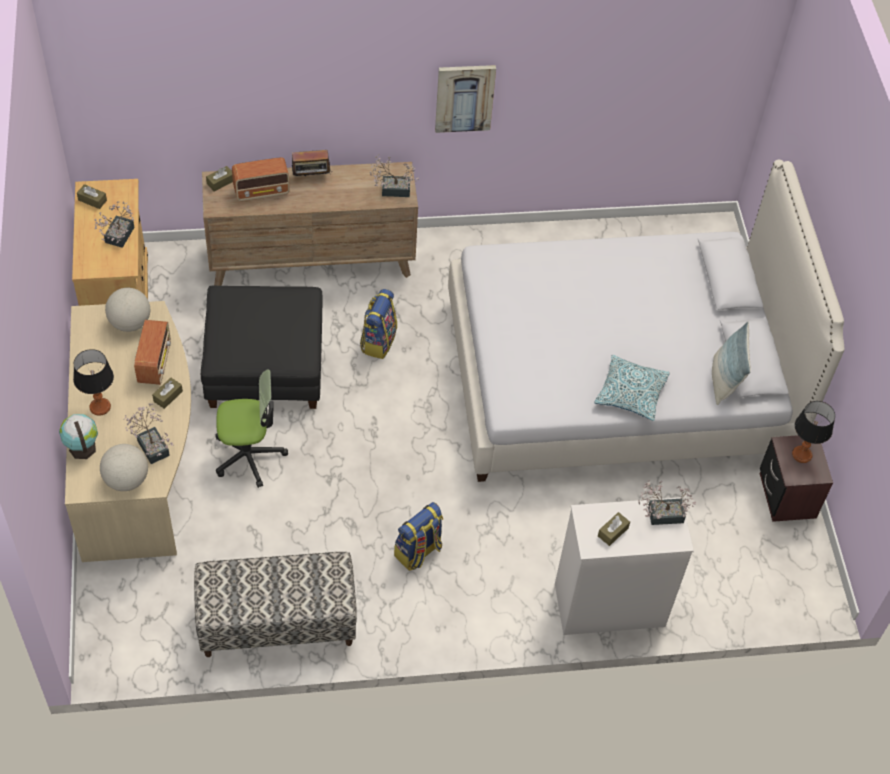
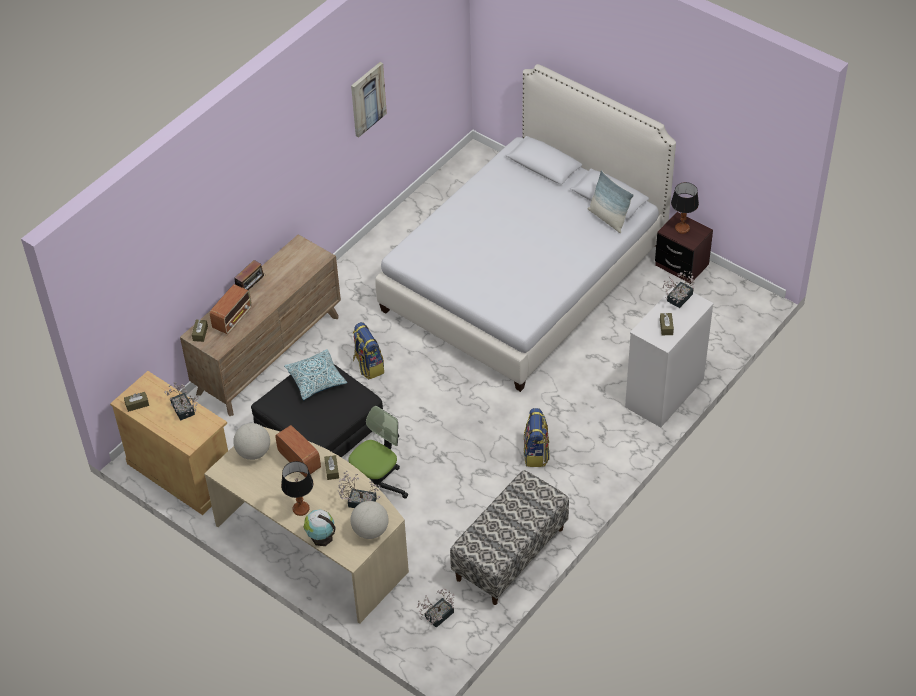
camera: 40 degrees left, 5 degrees down
(392, 189) = (308, 258): potted plant -> potted plant (436, 617)
(464, 97) = (315, 162): picture -> picture (367, 99)
(631, 393) = (571, 263): pillow -> pillow (316, 379)

